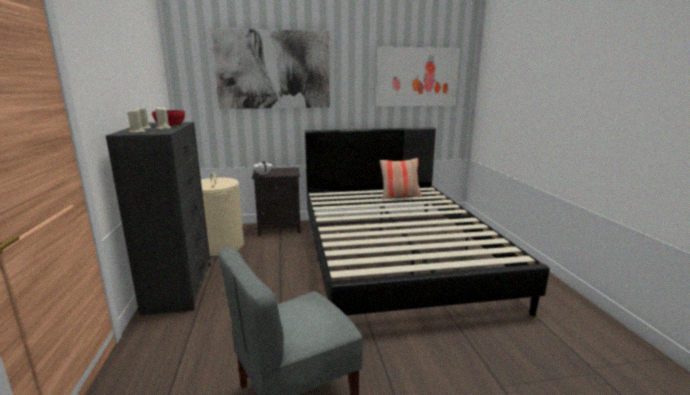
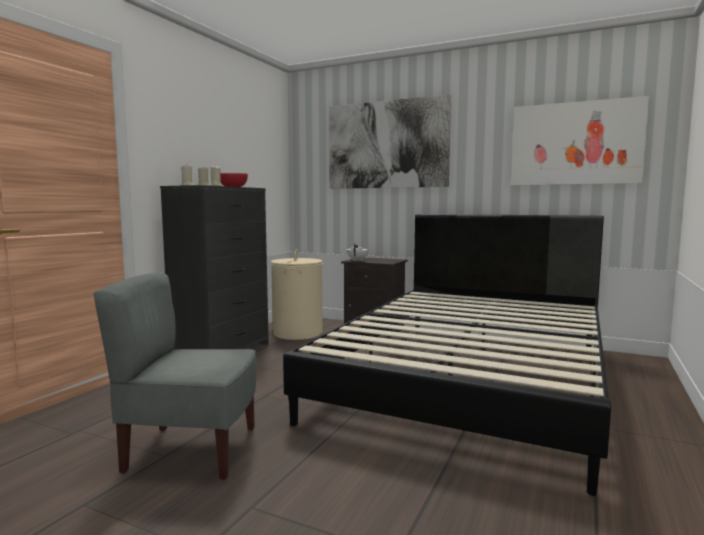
camera: 35 degrees right, 10 degrees down
(400, 196) = (522, 307): pillow -> none

